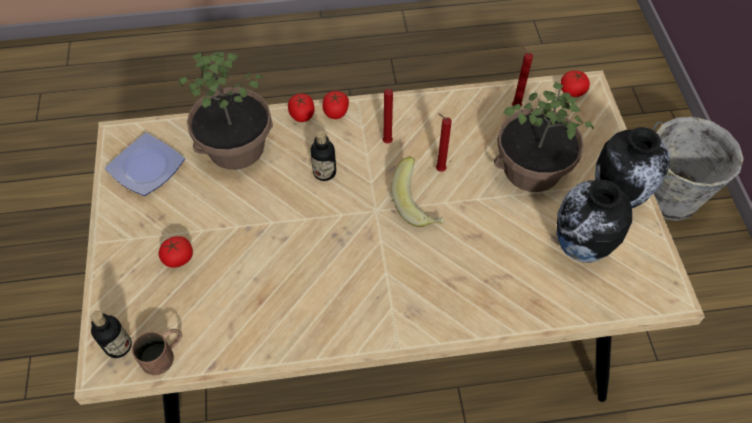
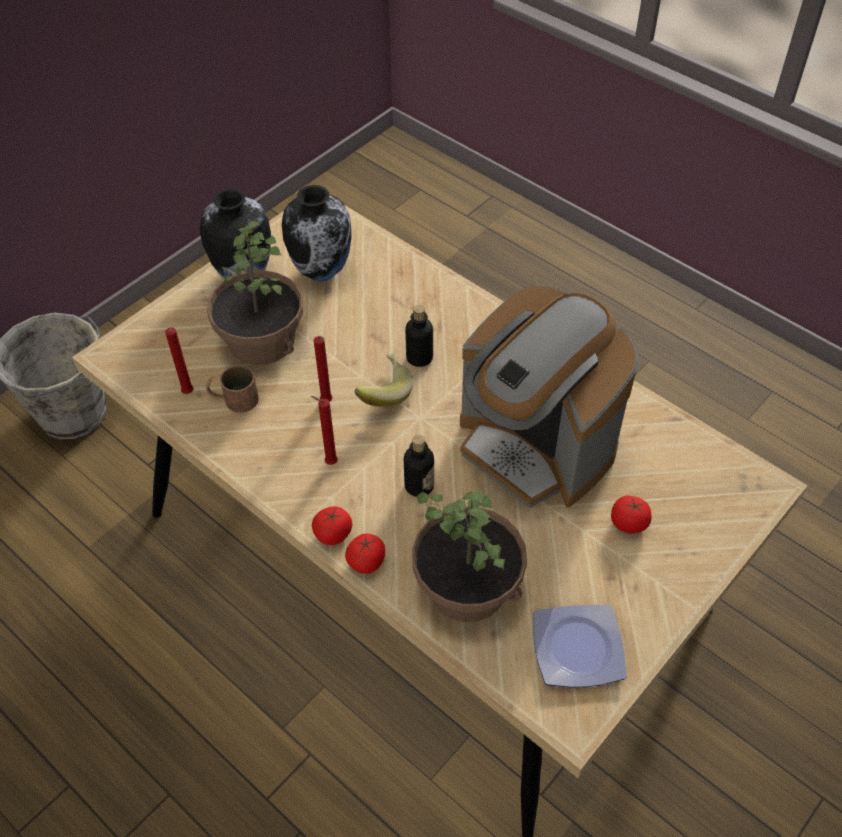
camera: 130 degrees left, 5 degrees down
(118, 346) = (741, 493): bottle -> bottle (419, 357)
(164, 354) = (707, 457): brown mug -> brown mug (233, 399)
(285, 255) = (535, 447): none -> coffee machine
(572, 91) = (126, 363): tomato -> none

